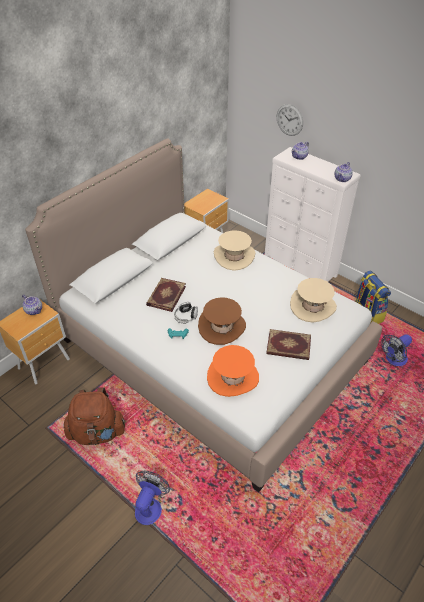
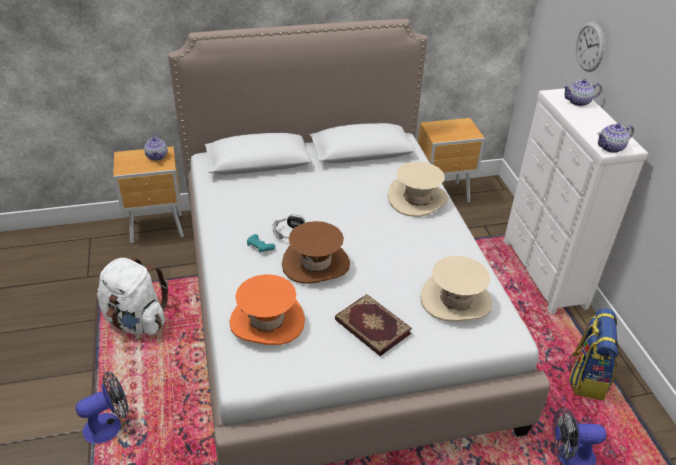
camera: 35 degrees right, 5 degrees down
(97, 433) = (136, 321): brown backpack -> white backpack
(165, 295) = (293, 202): book -> none

